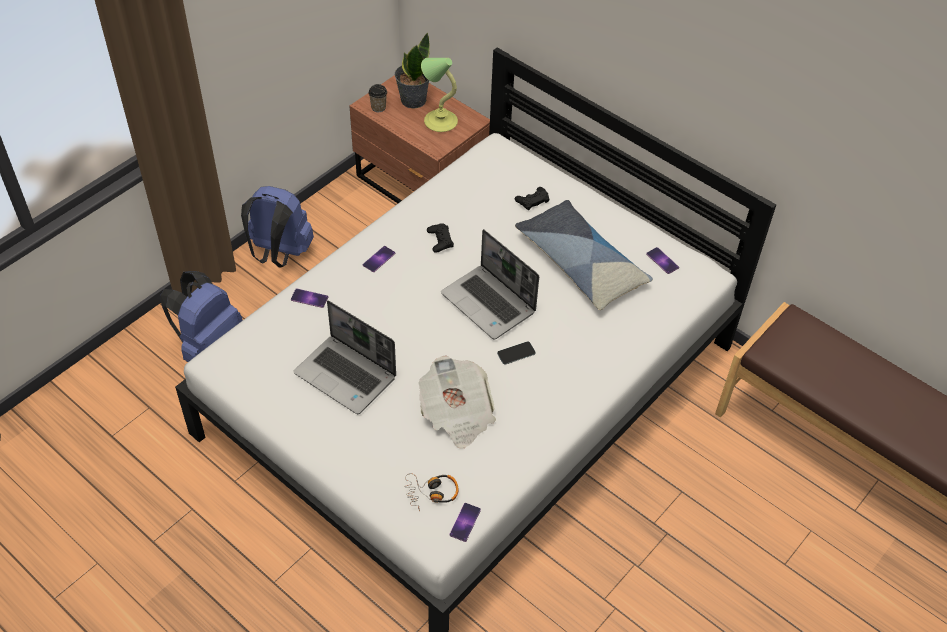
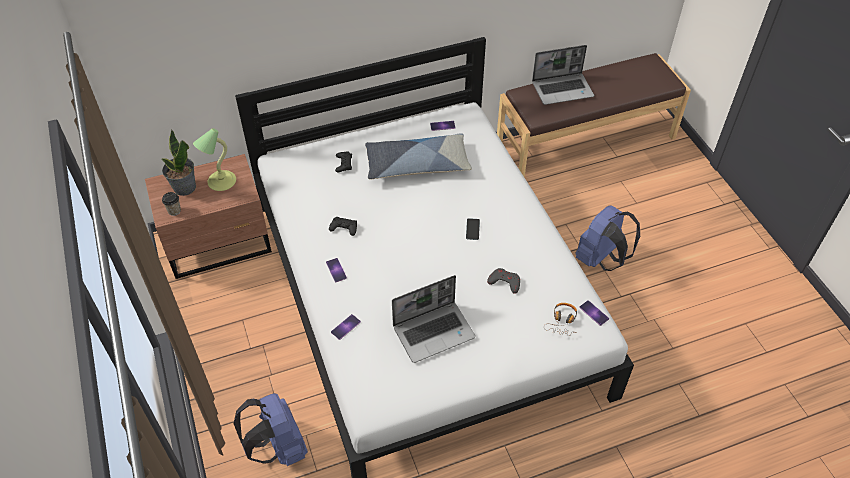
camera: 60 degrees left, 0 degrees up
(279, 254) = (216, 362): blue backpack -> blue backpack (601, 259)
(457, 414) = (504, 282): newspaper -> grey game controller
(489, 303) = (421, 225): laptop -> laptop (563, 89)

